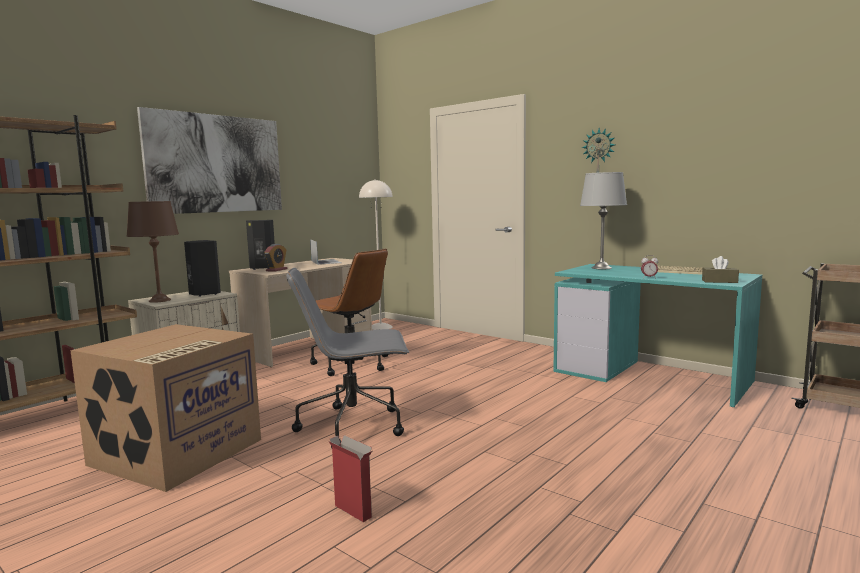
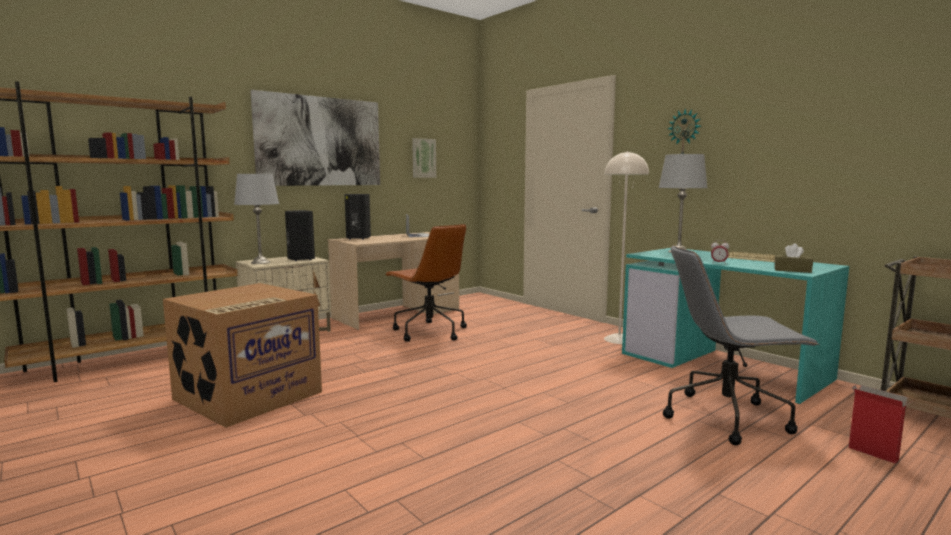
camera: 10 degrees right, 0 degrees up
(160, 300) = (261, 262): brown table lamp -> grey table lamp
(276, 270) = (368, 240): alarm clock -> none
(324, 180) = (423, 158): none -> picture
(353, 511) = (374, 462): cardboard box -> cardboard box (874, 454)
(354, 426) = (408, 387): grey office chair -> grey office chair (727, 417)
(381, 327) = (472, 300): beige floor lamp -> beige floor lamp (619, 339)

